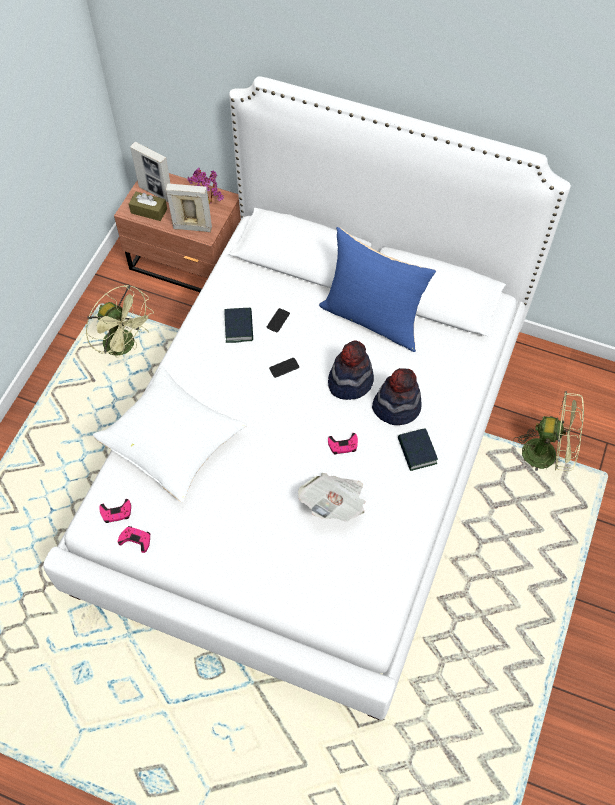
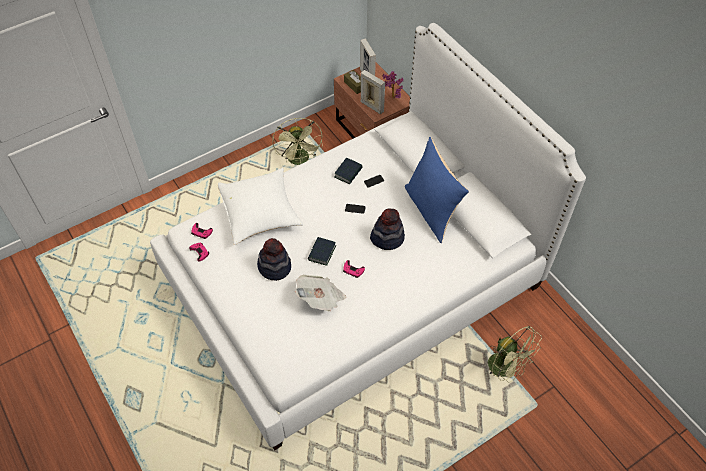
camera: 35 degrees right, 5 degrees down
(396, 407) = (403, 267): hat -> hat (274, 267)
(417, 452) = (393, 299): book -> book (322, 253)

